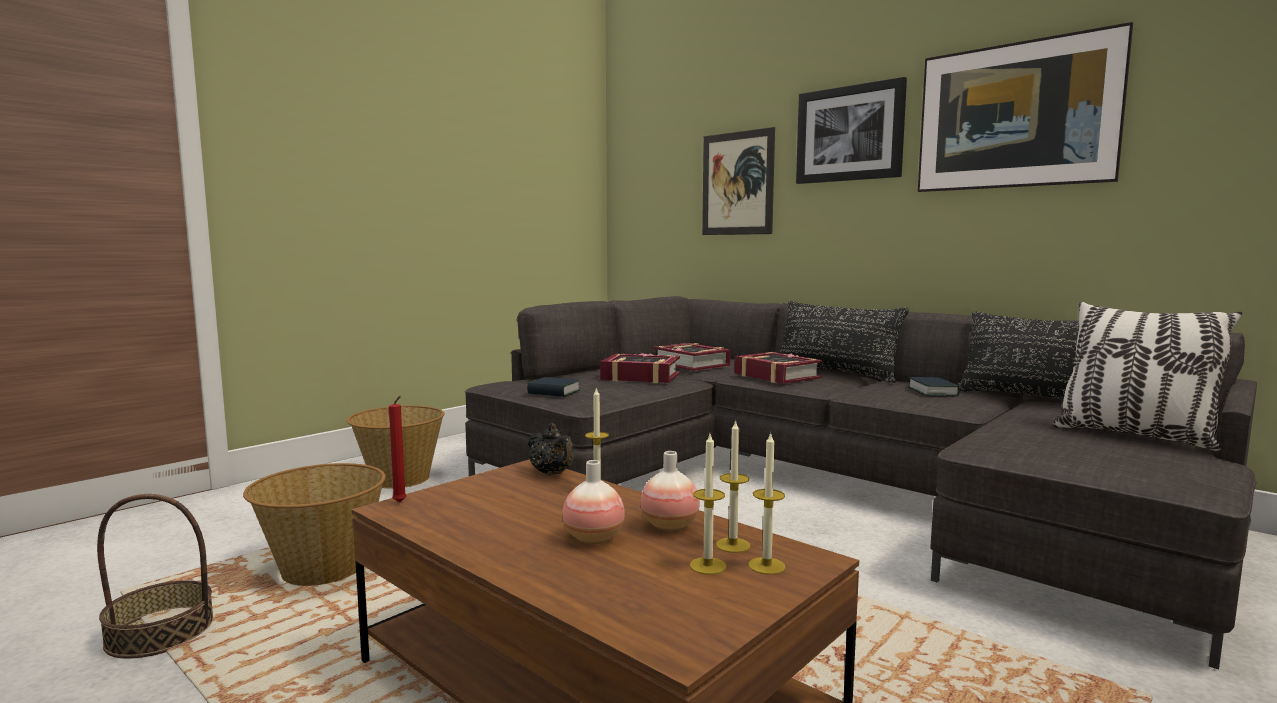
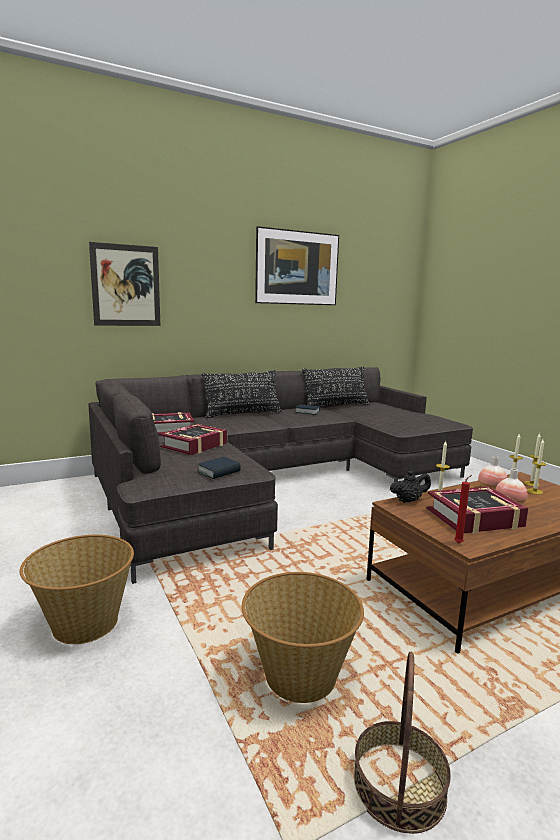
camera: 70 degrees left, 5 degrees up
(776, 376) = (235, 422): book -> book (474, 518)
(849, 134) = (213, 262): picture -> none
(1134, 436) = (399, 412): pillow -> none

